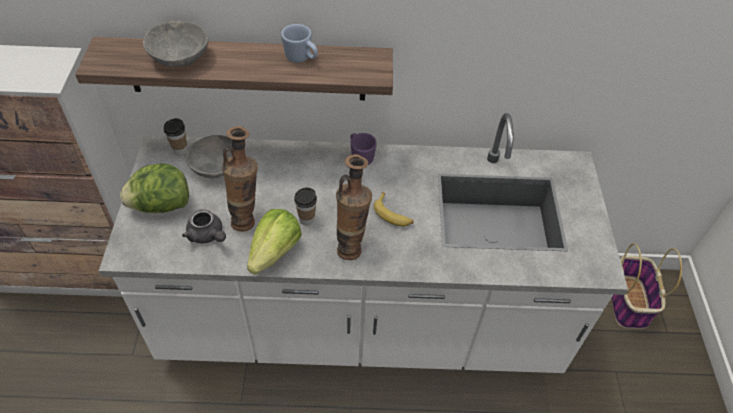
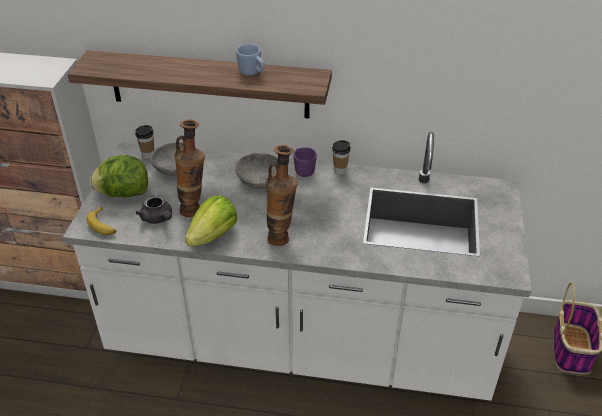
camera: 10 degrees right, 10 degrees down
(179, 57) = (151, 67): grey bowl -> grey bowl (259, 181)
(306, 219) = (246, 213): cup -> cup (340, 170)
(393, 214) = (323, 215): banana -> banana (103, 225)

